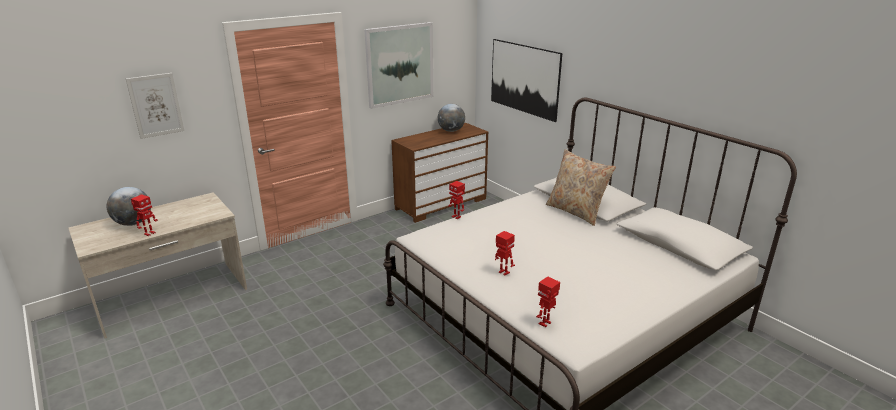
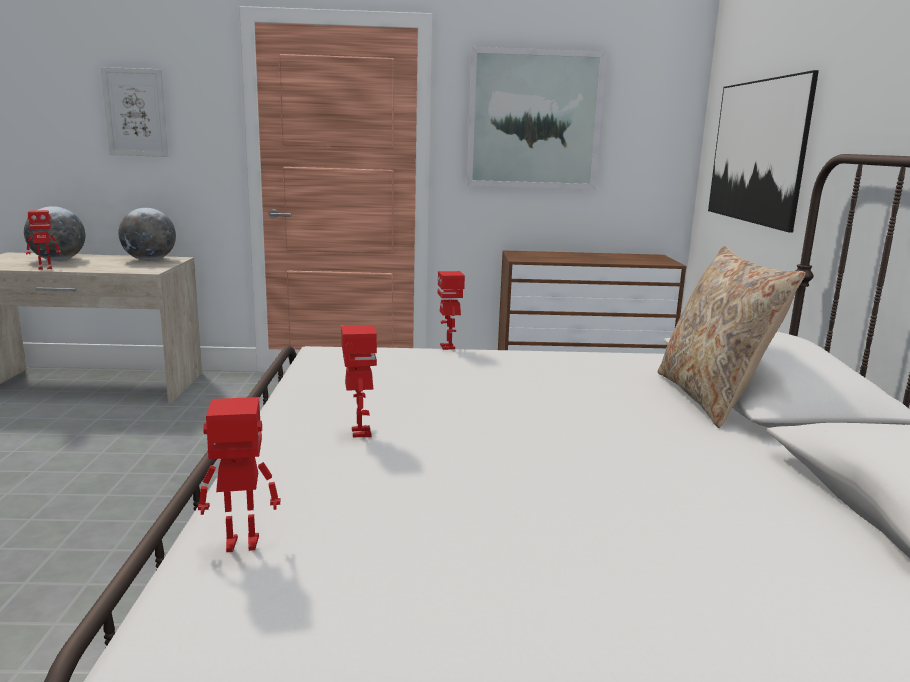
camera: 35 degrees right, 10 degrees down
(451, 131) = (618, 256): globe -> globe (149, 260)

